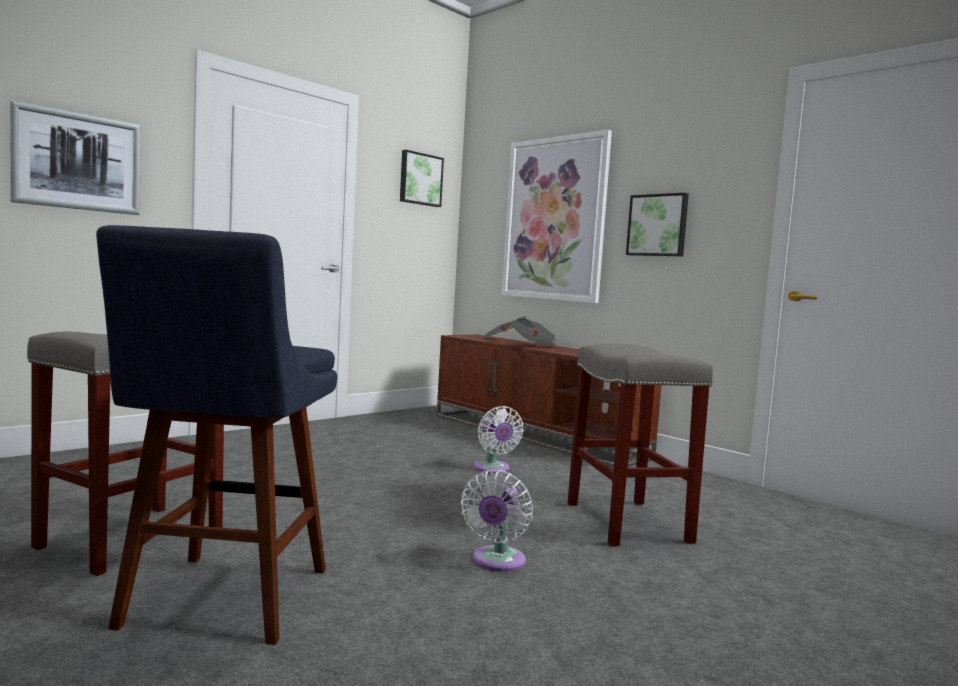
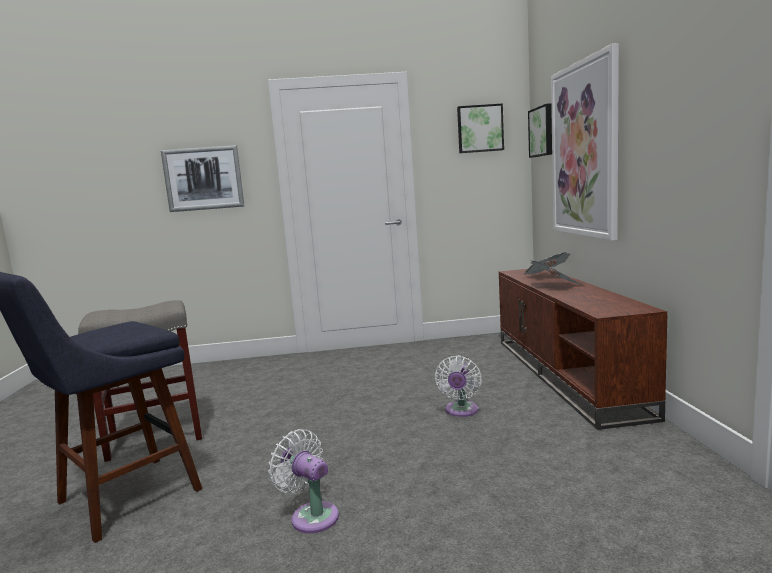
camera: 40 degrees right, 5 degrees up
(497, 562) = (311, 515): white fan -> white fan turned 75 degrees clockwise
(628, 523) = (495, 502): grey stool -> none
(658, 225) = (659, 148): picture -> picture (542, 131)

